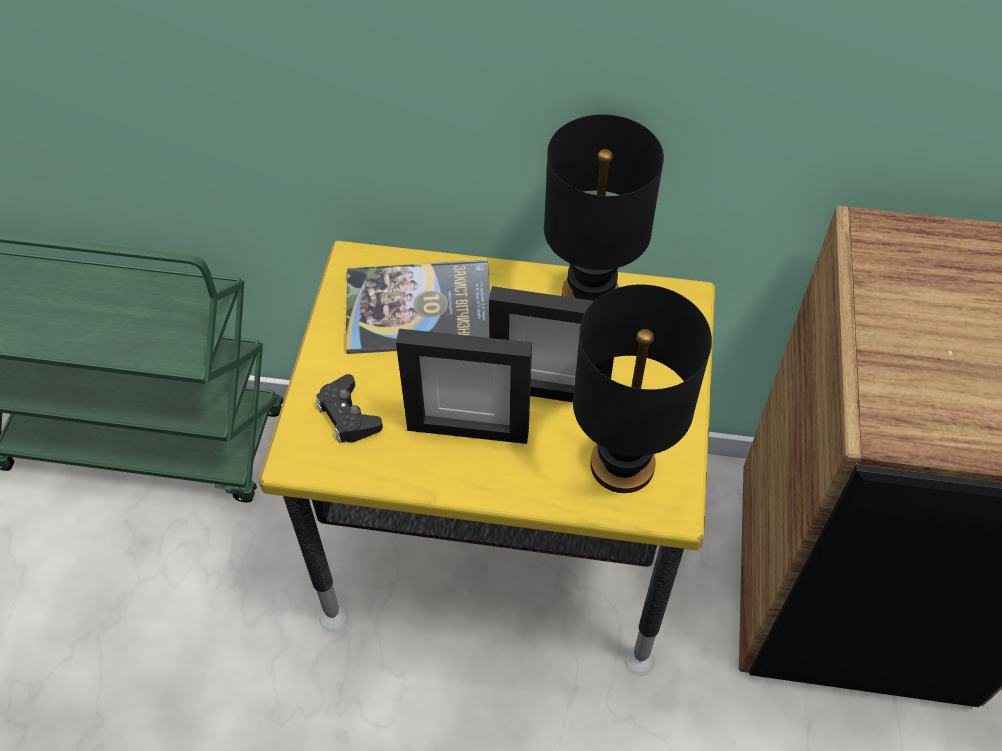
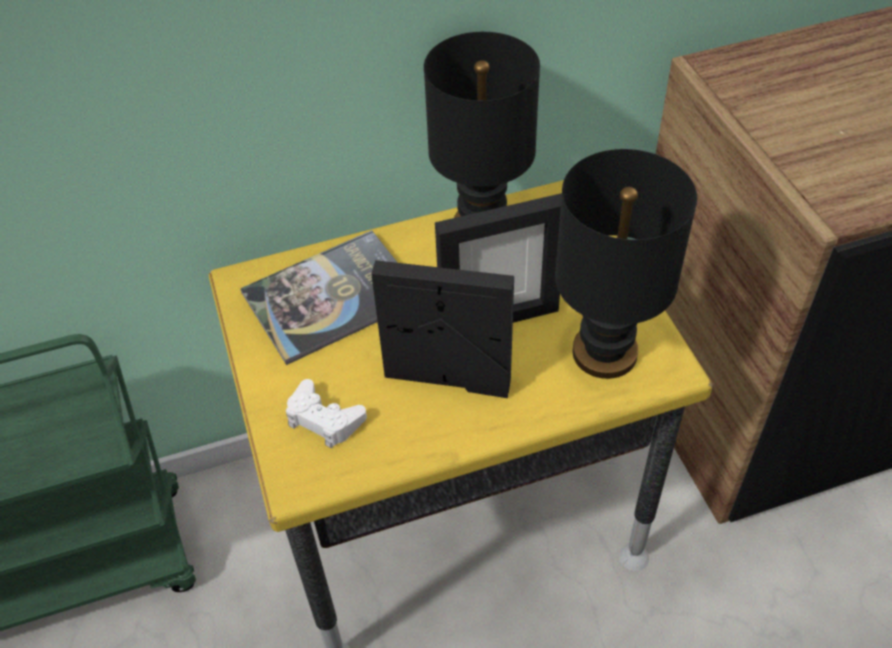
camera: 25 degrees left, 5 degrees down
(348, 415) = (324, 419): black game controller -> white game controller
(468, 428) = (447, 381): picture frame -> picture frame turned 150 degrees counterclockwise

